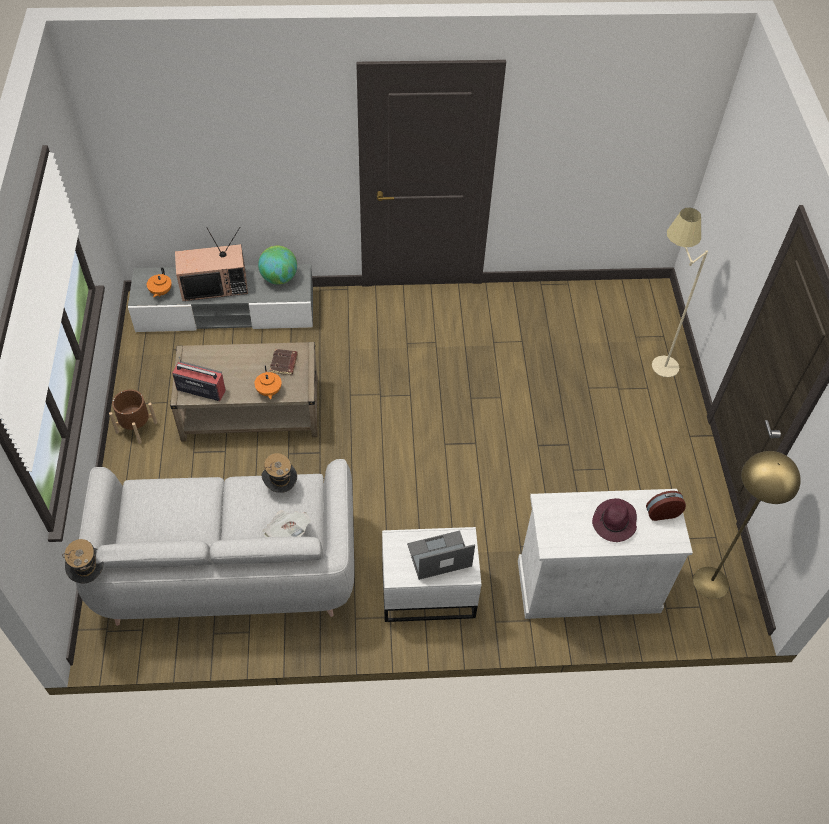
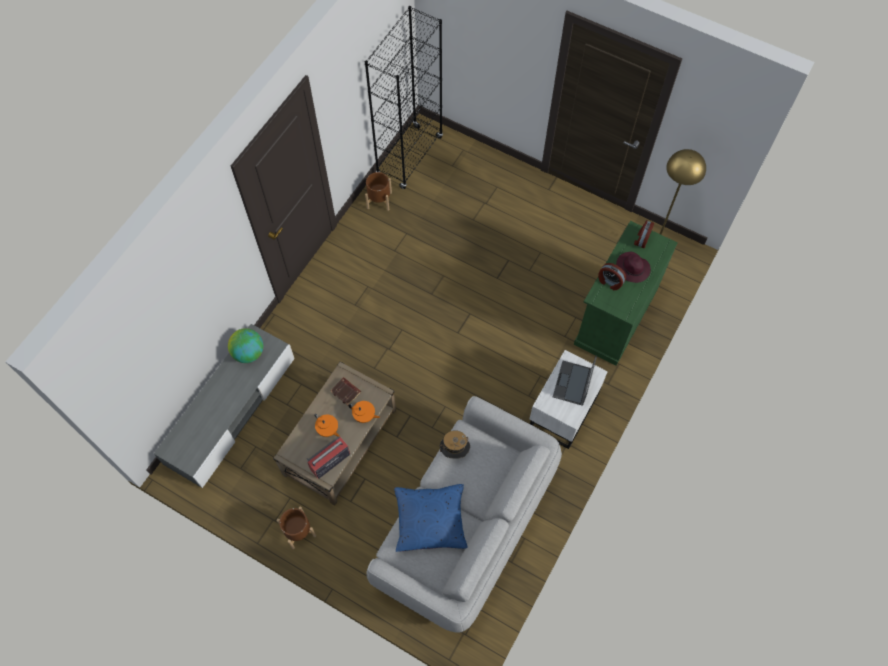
camera: 55 degrees left, 10 degrees up
(89, 574) = (463, 611): hat -> none
(160, 292) = (197, 445): orange teapot -> orange teapot (328, 429)
(187, 504) = (430, 520): none -> blue pillow
(215, 285) = (220, 401): television -> none
(287, 532) = (496, 466): newspaper -> none
(539, 300) = (379, 200): none -> brown planter
(576, 507) = (609, 282): none -> alarm clock
(588, 585) = (615, 316): white cabinet -> green cabinet
(611, 297) = (410, 157): none -> black bookcase
(653, 361) = (479, 169): beige floor lamp -> none

